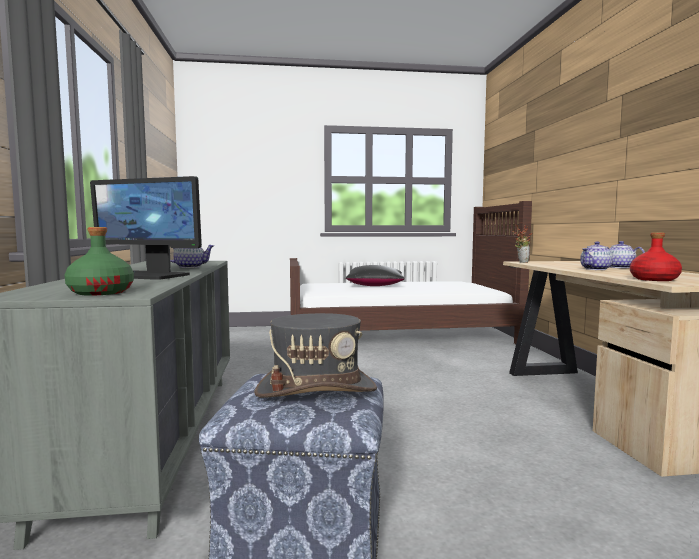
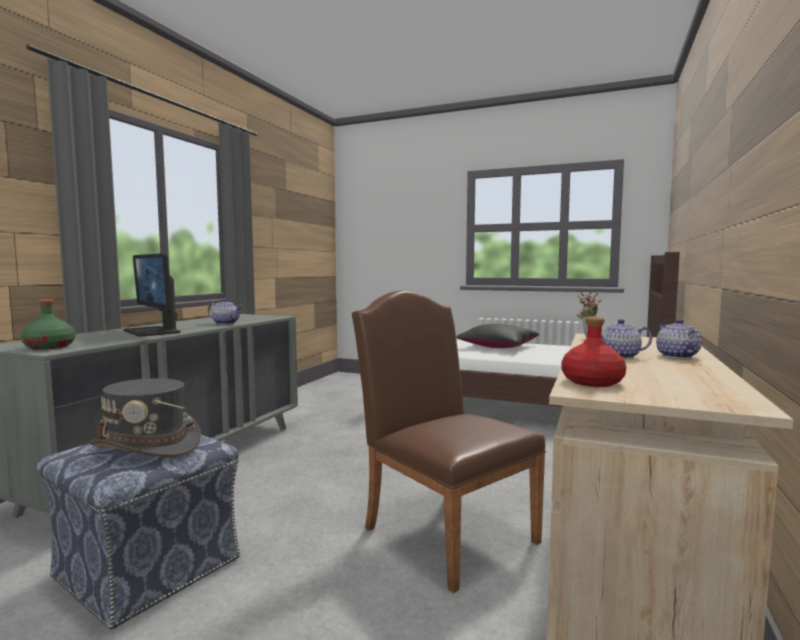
camera: 30 degrees right, 0 degrees up
(490, 428) = (442, 529): none -> brown chair

